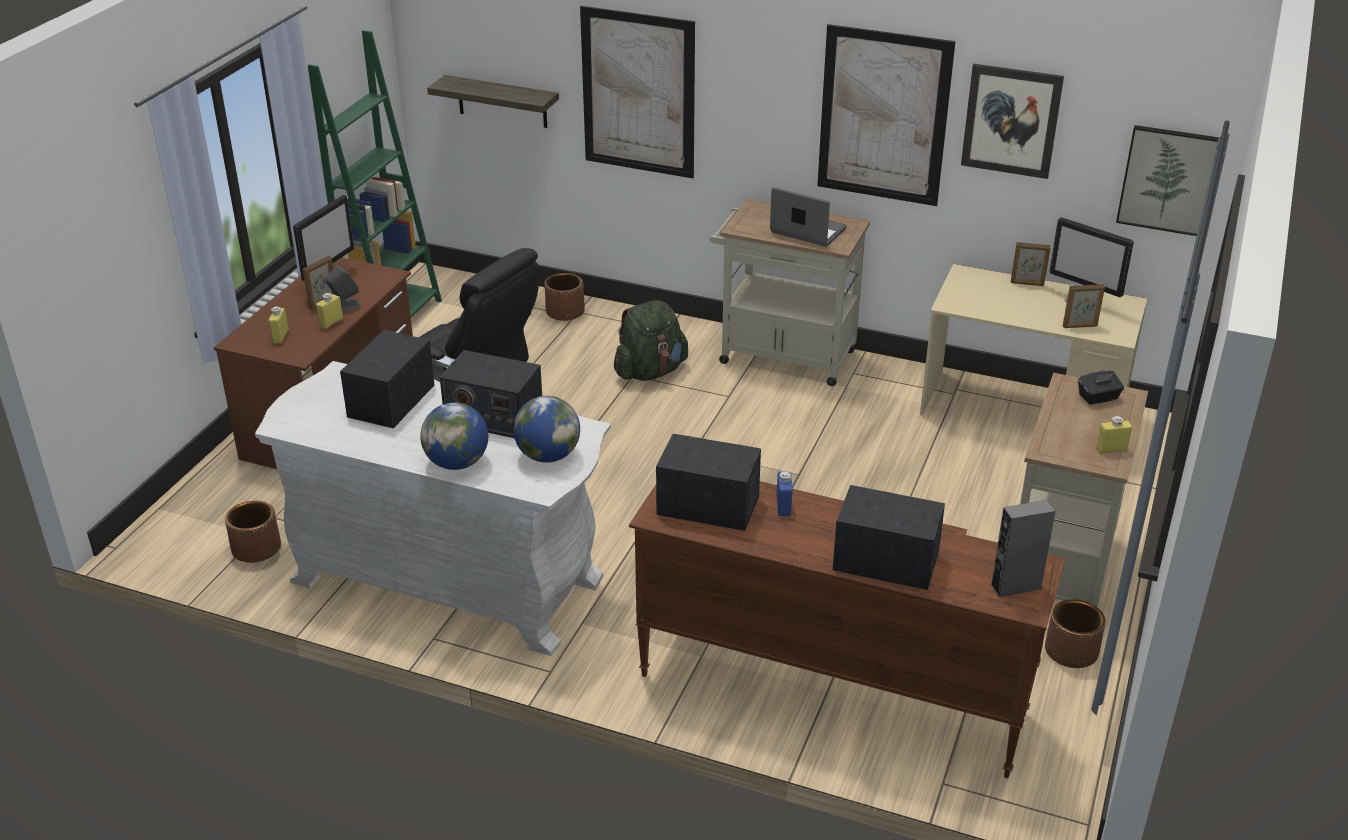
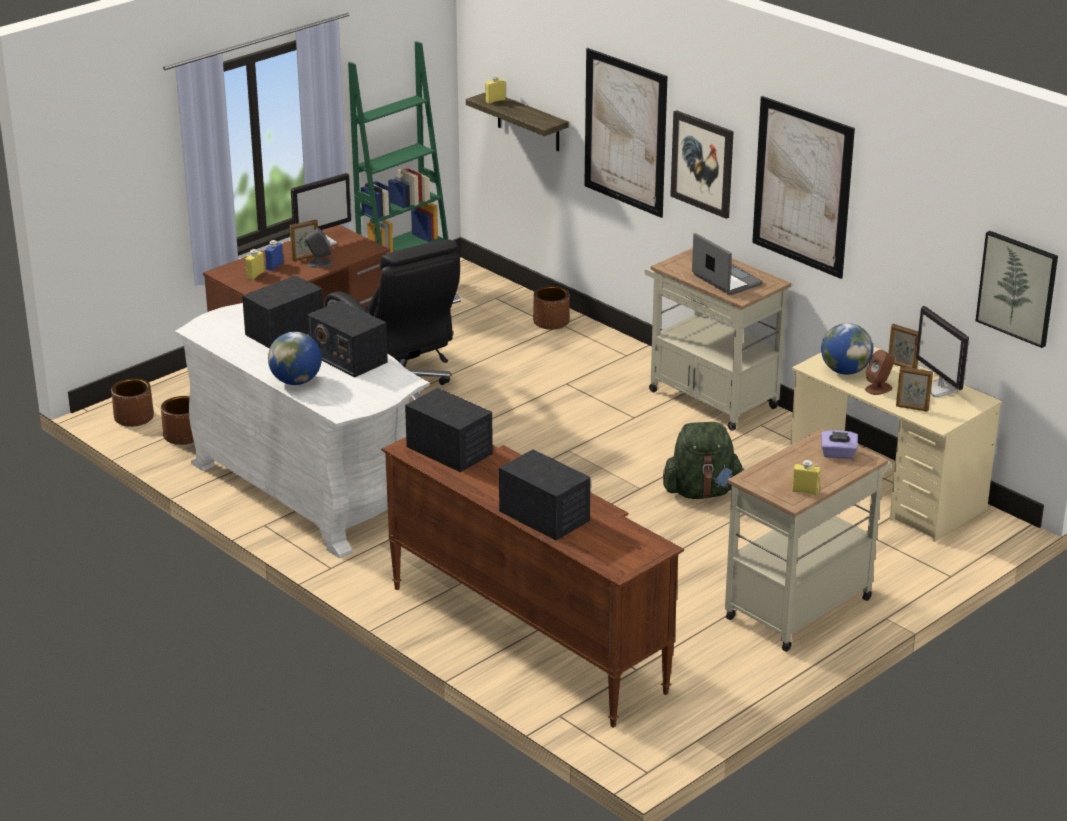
camera: 25 degrees right, 5 degrees down
(331, 323) = (299, 273): yellow bottle -> yellow bottle (495, 101)
(548, 456) = (364, 392): globe -> globe (845, 371)
(650, 372) = (584, 384): green backpack -> green backpack (701, 492)
(783, 506) = (504, 464): blue bottle -> blue bottle (274, 266)
(1011, 120) = (897, 209): picture -> picture (702, 163)
(1016, 586) = (624, 555): grey speaker -> none
(1031, 313) = (879, 388): none -> brown speaker
(1071, 651) = (748, 665): brown planter -> brown planter (134, 418)
(1098, 398) = (838, 454): black tissue box -> purple tissue box

